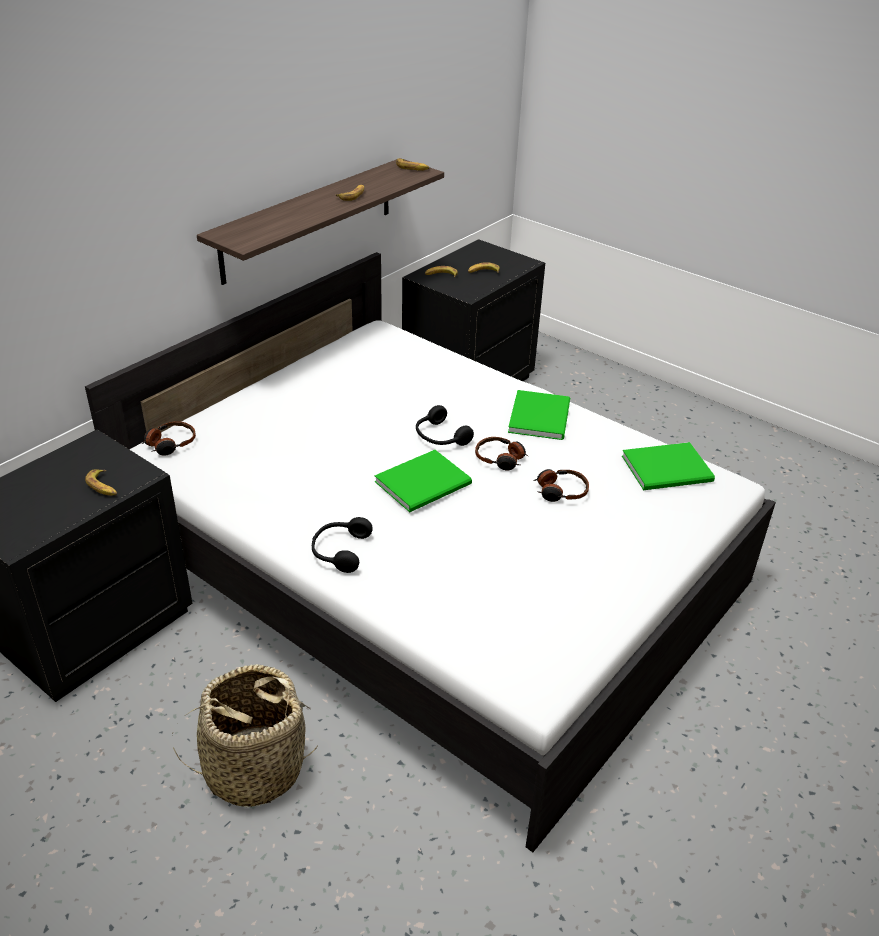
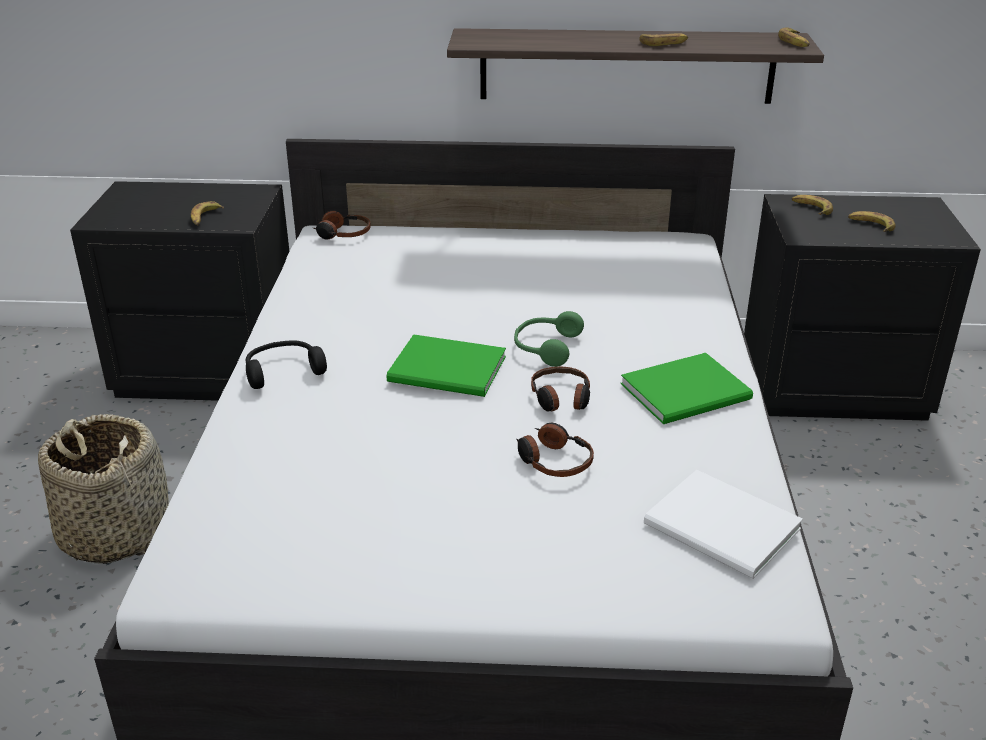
camera: 55 degrees right, 5 degrees down
(440, 437) = (545, 347): black headphones -> green headphones
(670, 470) = (723, 530): green book -> white book

